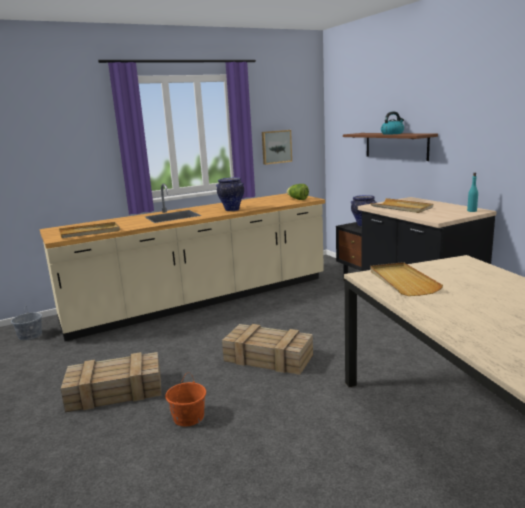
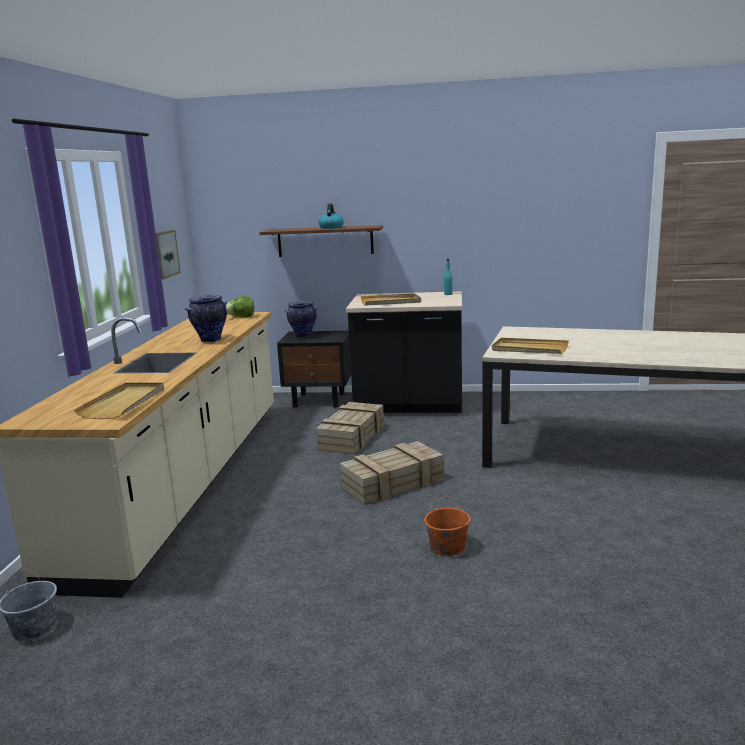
camera: 55 degrees left, 0 degrees up
(117, 391) = (337, 577): crate -> crate (352, 436)

